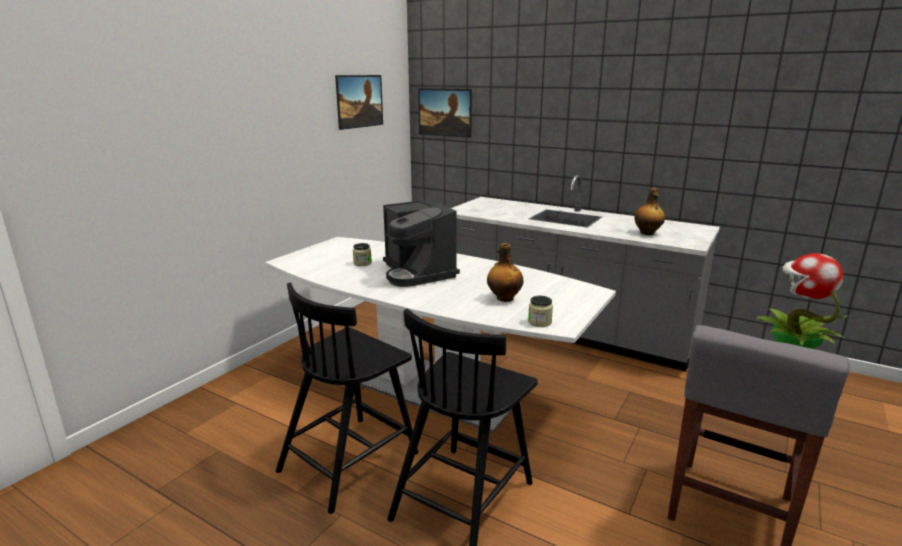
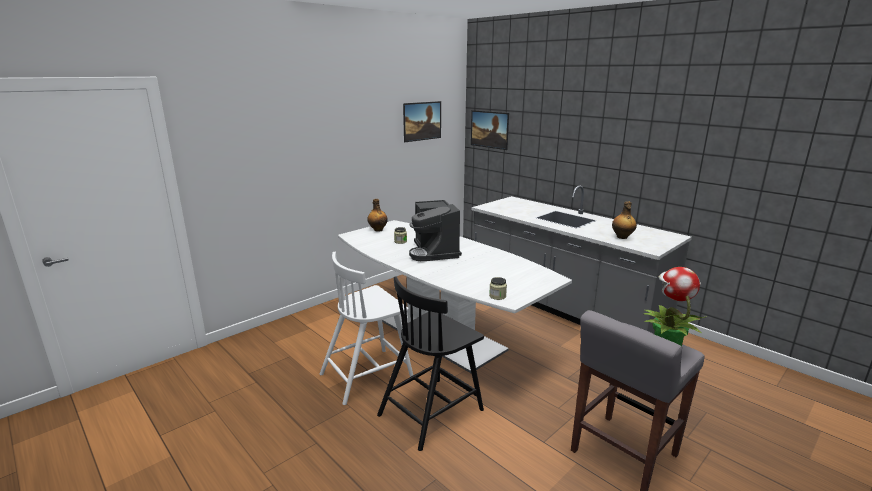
camera: 15 degrees right, 0 degrees up
(350, 460) = (368, 375): black chair -> white chair
(504, 298) = (483, 276): bottle -> bottle (378, 230)

